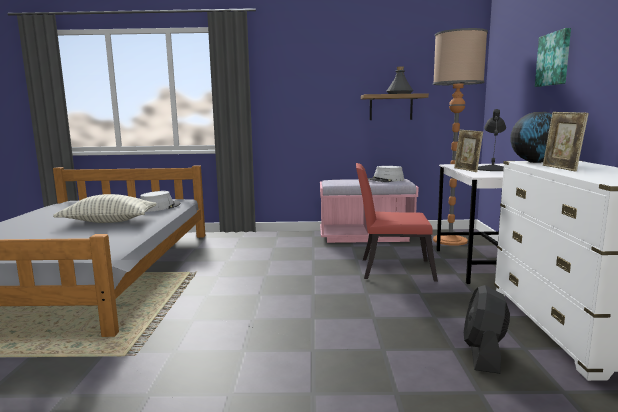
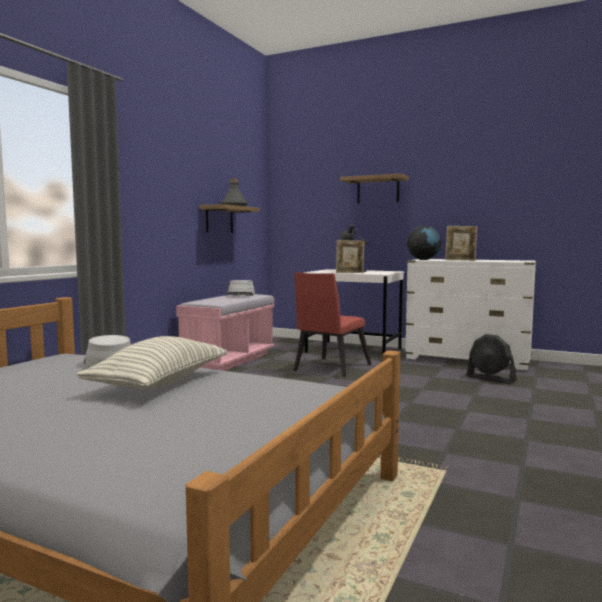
camera: 65 degrees left, 5 degrees down
(450, 240) = (285, 345): floor lamp -> none
(554, 59) = (378, 190): picture -> shelf

